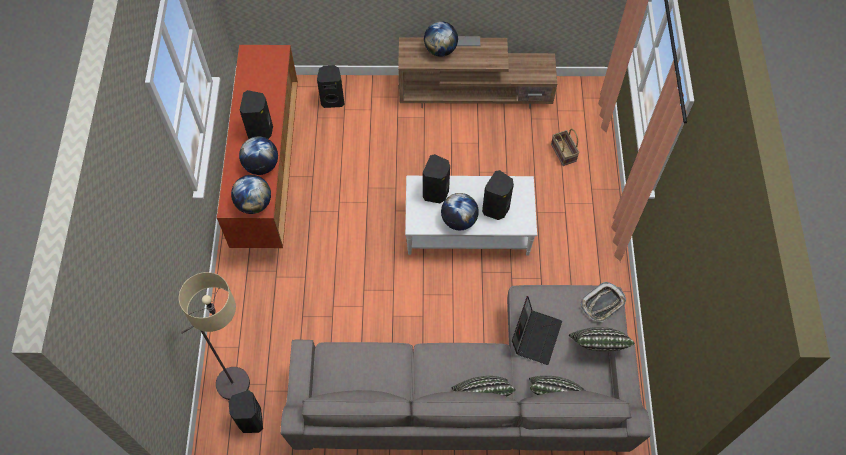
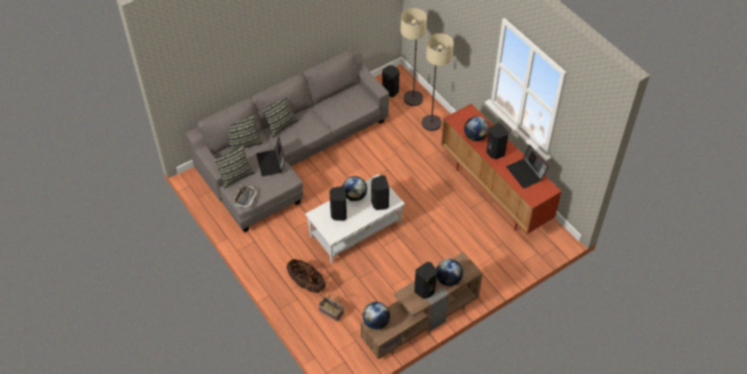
camera: 145 degrees right, 10 degrees down
(252, 316) = (433, 128): none -> beige floor lamp
(254, 85) = (526, 173): none -> laptop
(254, 203) = (459, 118): globe -> globe (376, 322)
(332, 100) = (505, 259): black speaker -> black speaker (425, 291)
(570, 200) = (306, 283): none -> basket

